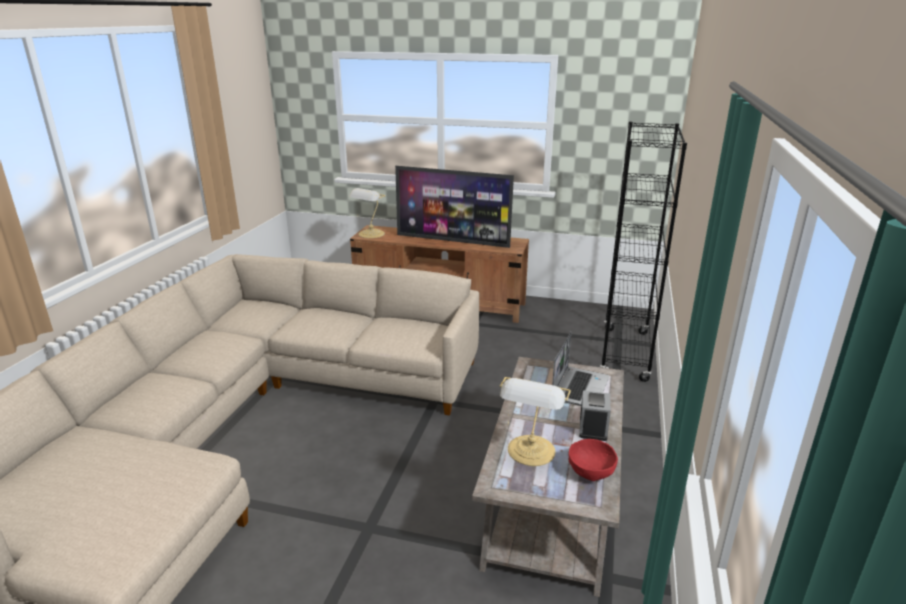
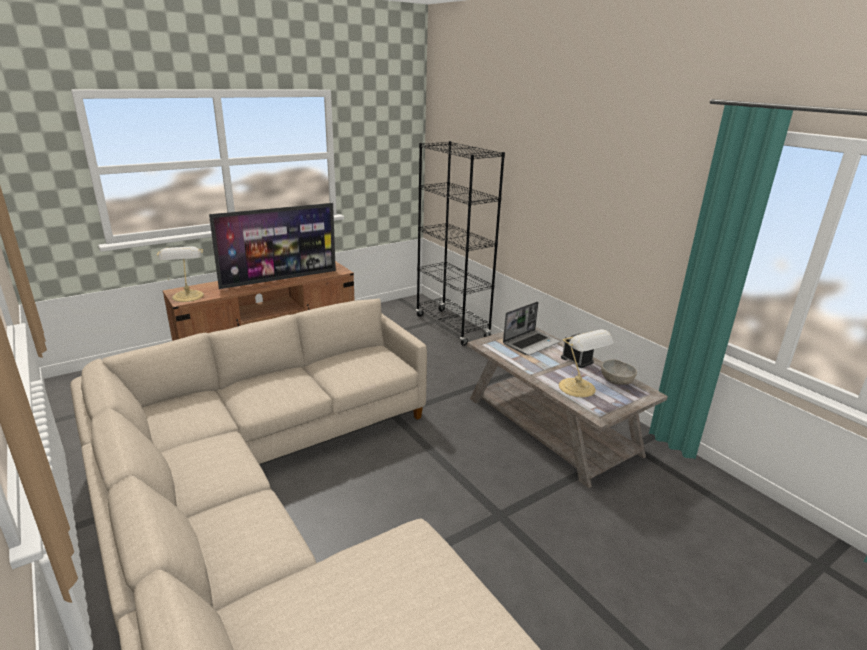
camera: 50 degrees left, 0 degrees up
(579, 388) = (531, 343): laptop -> laptop turned 75 degrees clockwise
(591, 471) = (617, 381): red bowl -> grey bowl

